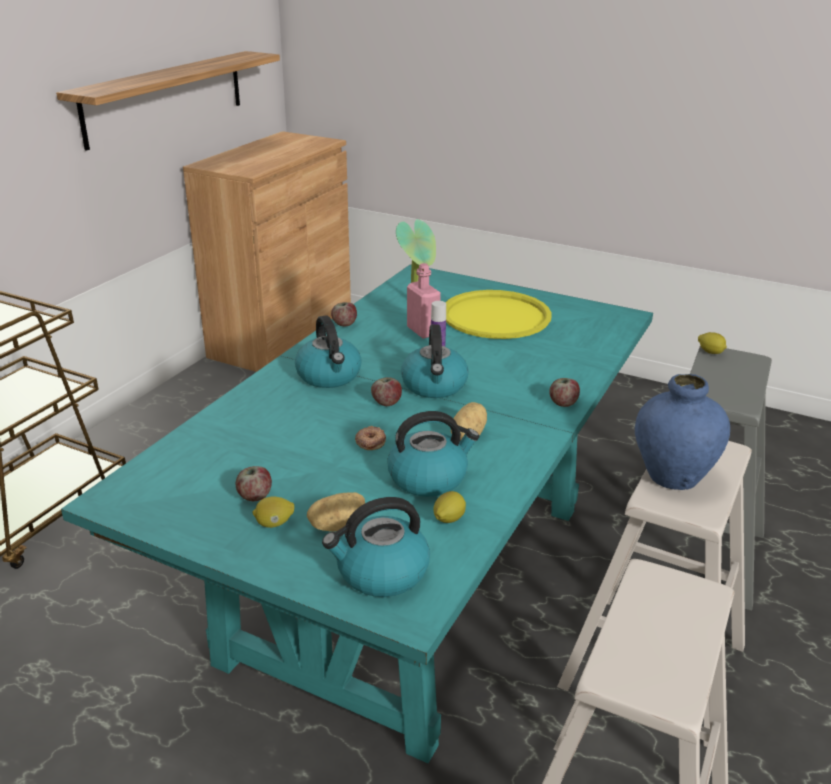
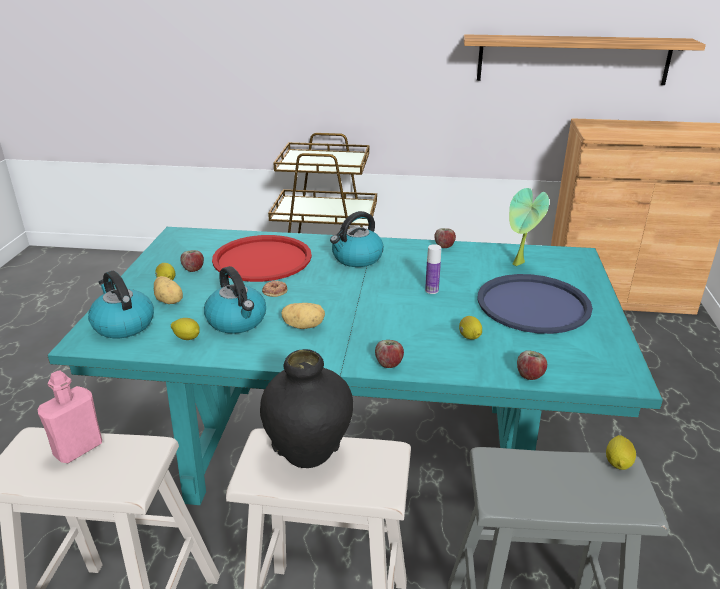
camera: 70 degrees right, 0 degrees up
(273, 438) = (262, 259): none -> red tray
(386, 402) = (333, 286): apple -> apple (530, 375)
(423, 331) = (464, 277): pink bottle -> pink bottle (78, 449)
(434, 386) = (373, 299): kettle -> none
(495, 316) = (533, 304): yellow tray -> blue tray
(536, 356) = (469, 337): none -> lemon
(672, 477) = (309, 451): blue vase -> black vase

